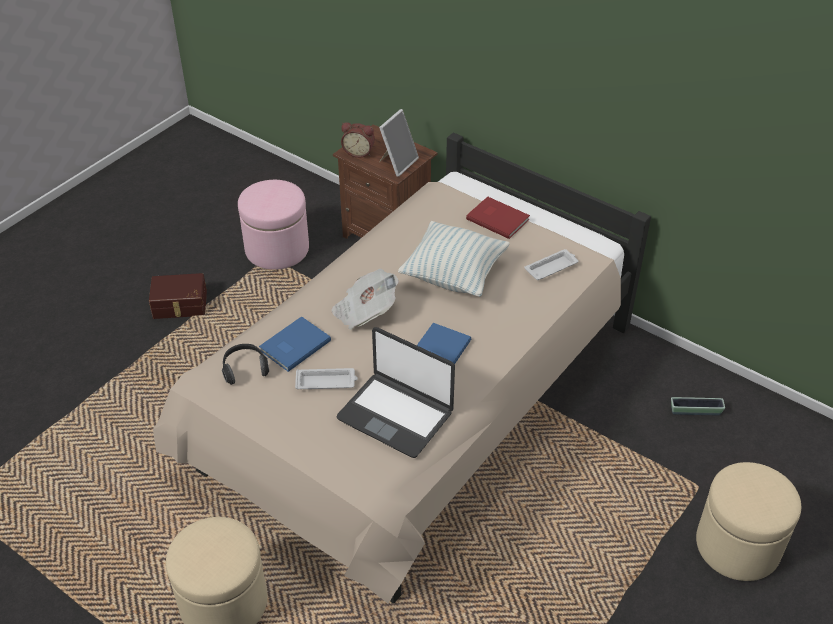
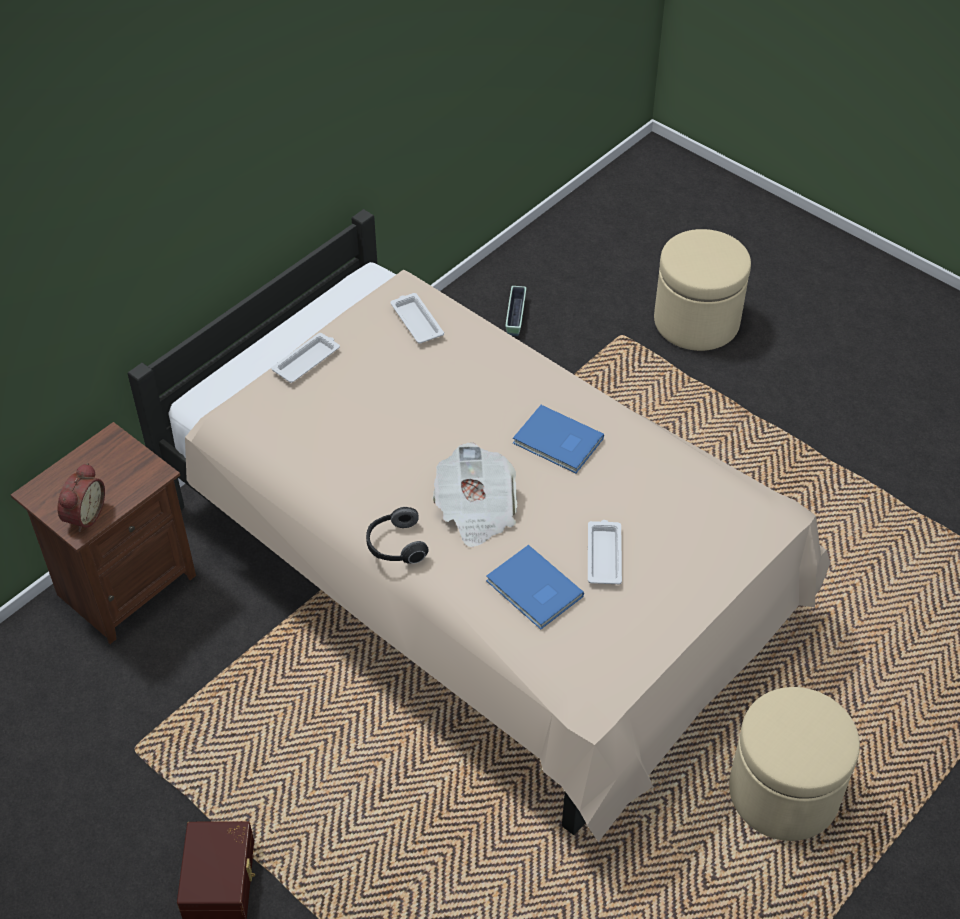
camera: 85 degrees left, 5 degrees up
(245, 369) = (575, 646): headphones -> headphones (395, 546)
(277, 249) = (115, 737): pink ottoman -> none
(396, 415) = (661, 488): laptop -> none
(397, 163) = (127, 469): picture frame -> none
(454, 275) = (417, 415): pillow -> none
(498, 218) = (307, 361): red book -> white tray

